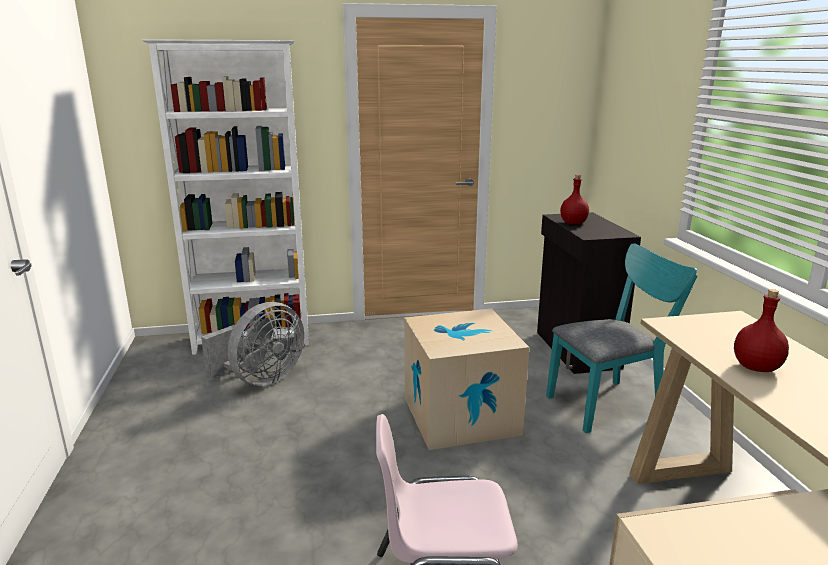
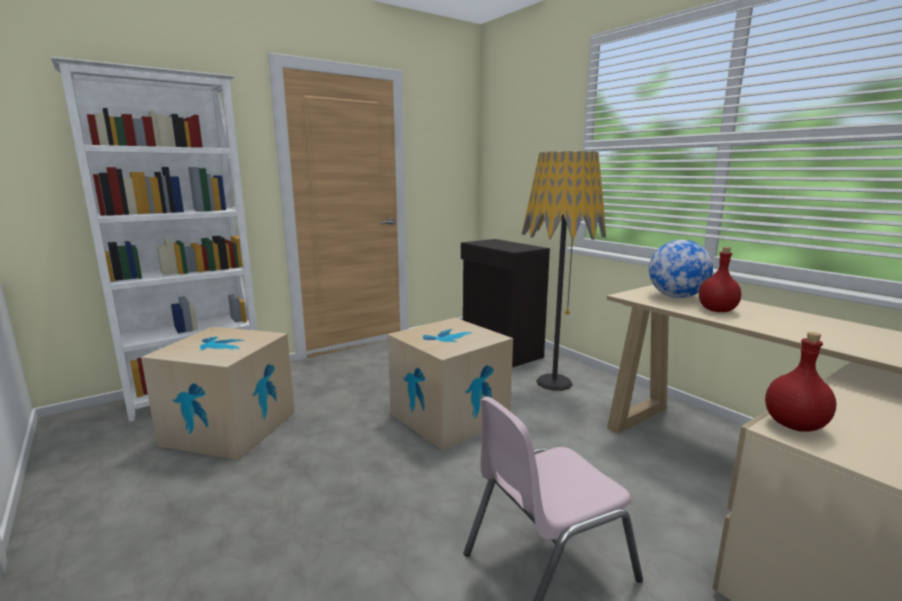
camera: 25 degrees left, 5 degrees down
(261, 379) = (230, 428): grey fan -> cardboard box
(573, 223) = (491, 245): red bottle -> red bottle (795, 426)
(610, 404) = (554, 382): turquoise chair -> floor lamp
(730, 337) = (676, 297): none -> globe

